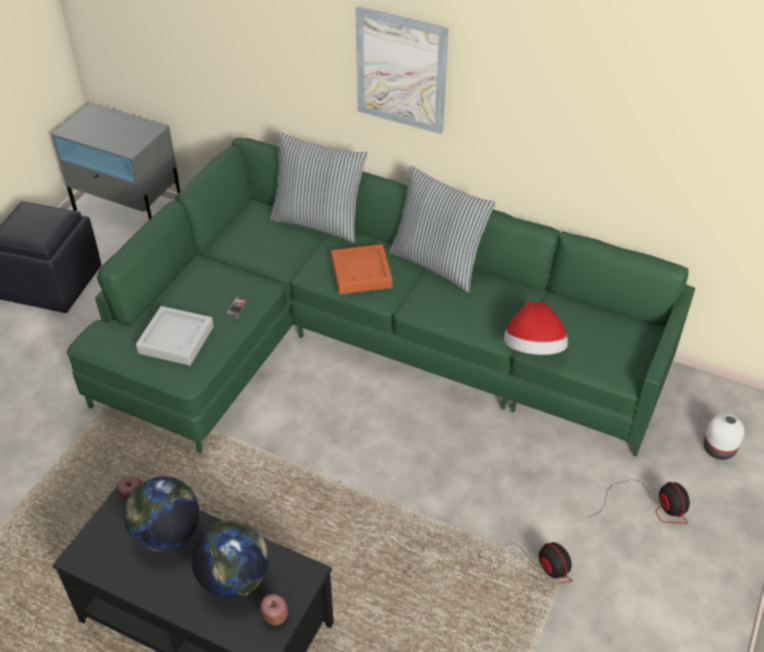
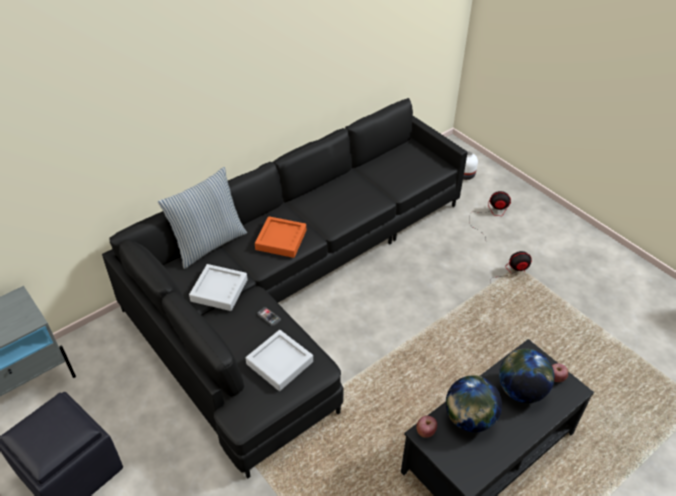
camera: 65 degrees left, 0 degrees up
(254, 257) = (219, 290): none -> grey tray
(362, 342) = (292, 287): green sofa -> black sofa
(401, 70) = (218, 95): picture -> none
(437, 263) = (298, 202): pillow -> none
(533, 349) = (401, 191): hat -> none

